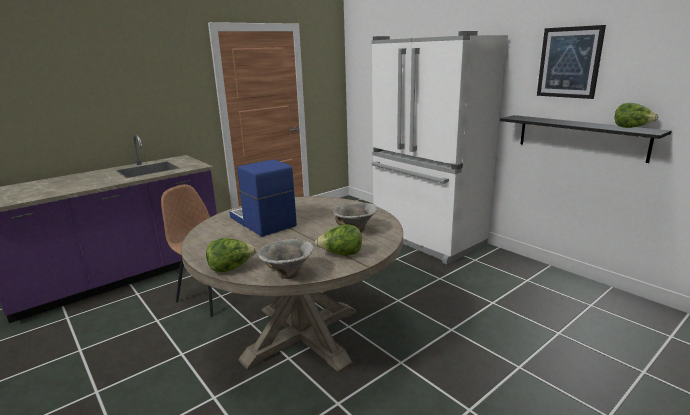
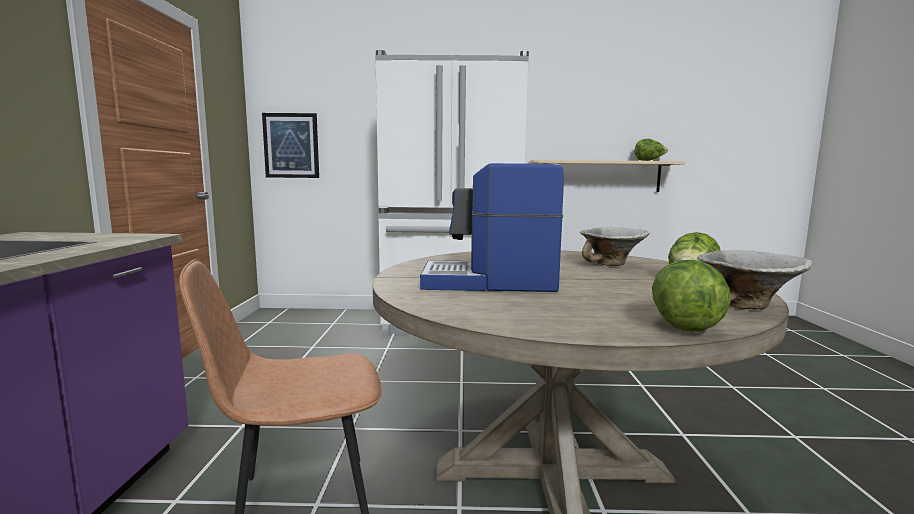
camera: 50 degrees left, 10 degrees down
(569, 62) = (583, 105): picture -> picture (291, 145)
(580, 137) = (599, 176): black shelf -> beige shelf

